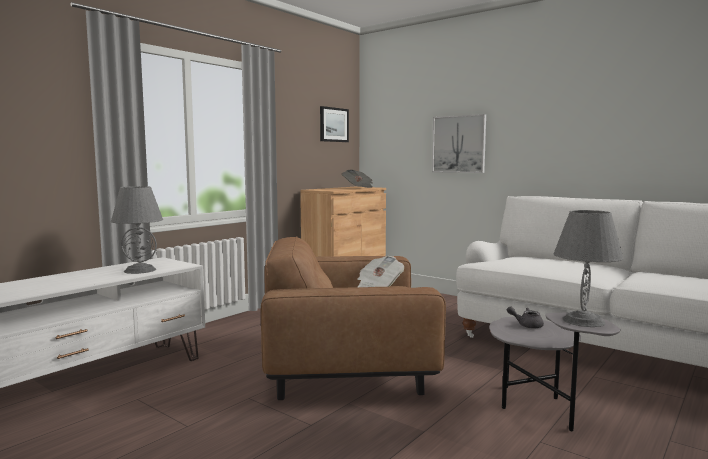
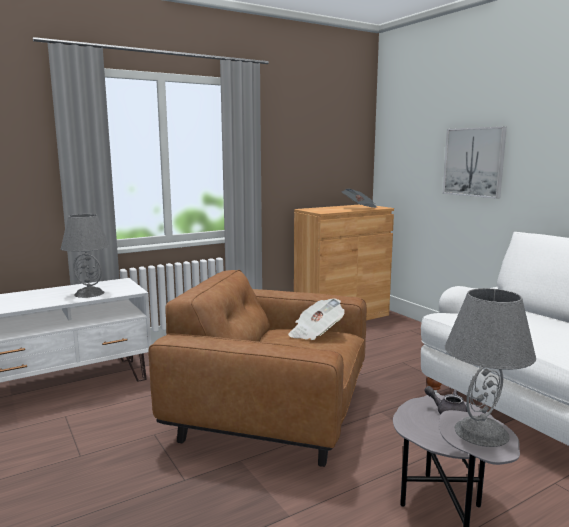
camera: 20 degrees right, 5 degrees up
(333, 124) = (340, 137): picture -> none

